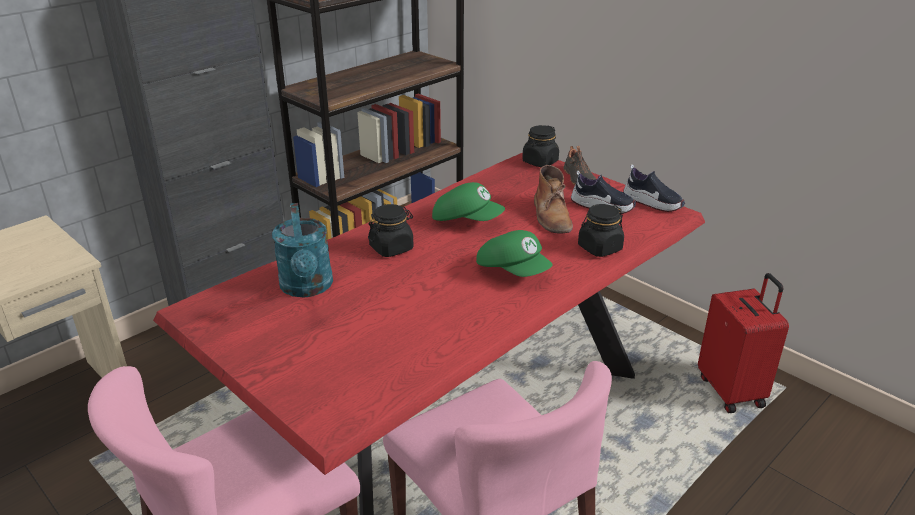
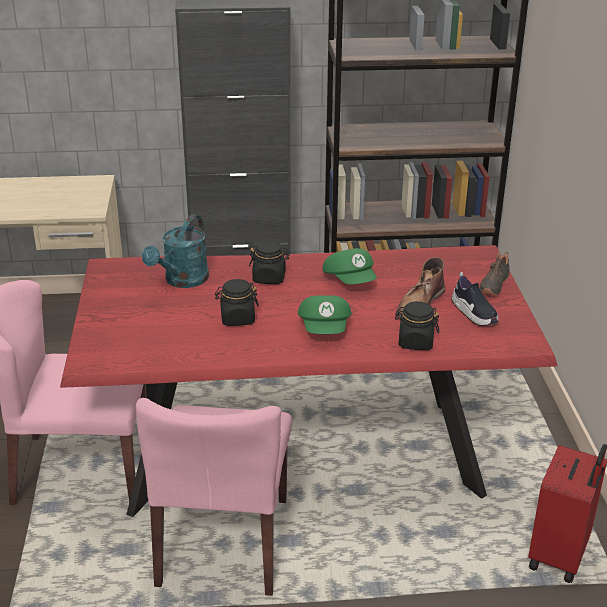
camera: 40 degrees right, 0 degrees up
(540, 162) = (484, 259): black jar -> black jar (237, 319)
(652, 203) = (523, 329): shoe -> none

